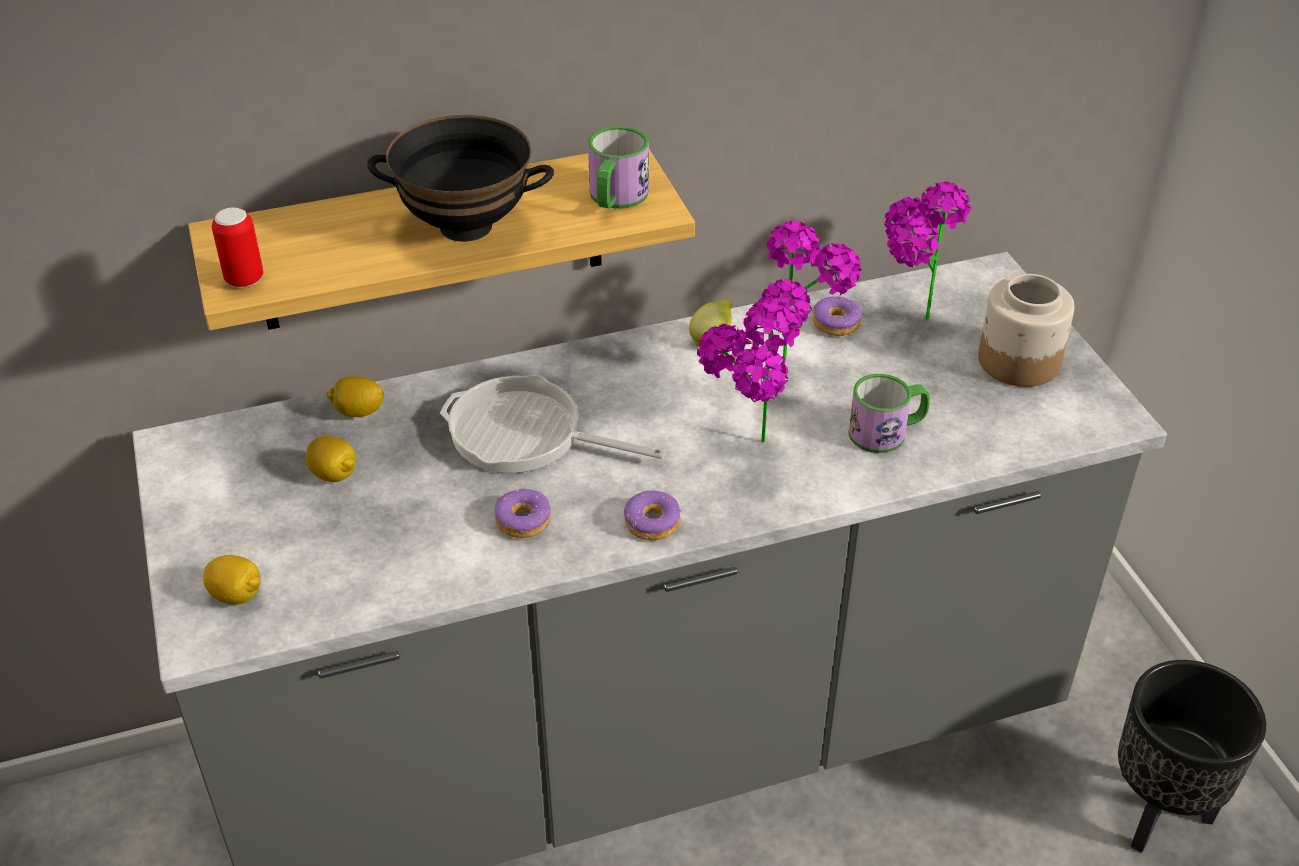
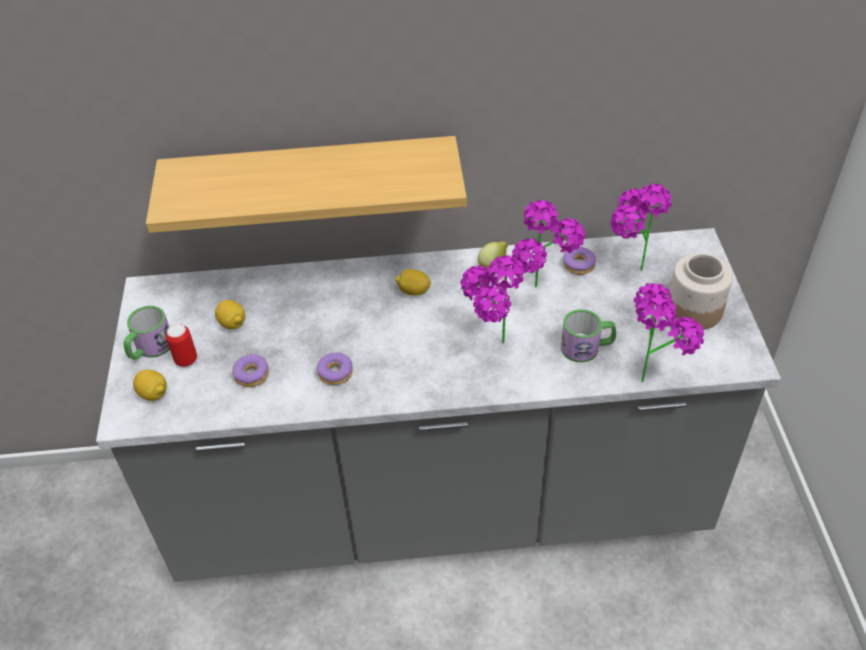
camera: 15 degrees right, 5 degrees up
(244, 279) = (176, 202): can -> can (186, 360)
(358, 412) = (259, 284): lemon -> lemon (413, 291)
(465, 228) = (319, 183): black bowl -> none
(525, 435) = (355, 314): frying pan -> none
(615, 198) = (421, 174): mug -> mug (150, 348)
(652, 523) = (414, 388): donut -> donut (252, 375)
(989, 452) = (651, 373): none -> potted plant
(1159, 814) = (761, 615): black planter -> none

